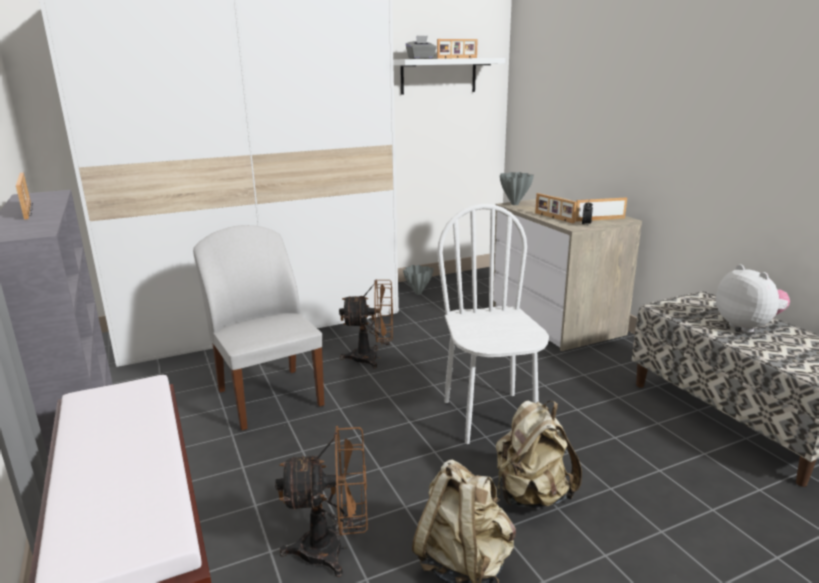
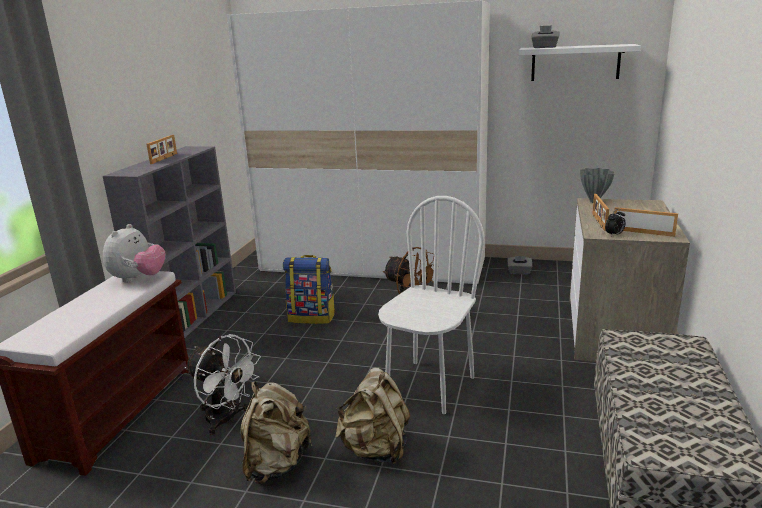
camera: 40 degrees right, 0 degrees up
(269, 396) = (312, 317): white chair -> backpack
(333, 549) = (227, 420): brown fan -> white fan
(417, 293) = (519, 272): grey vase -> grey tissue box
(457, 58) = (586, 46): picture frame -> none
(747, 326) = (675, 382): plush toy -> plush toy (138, 279)

